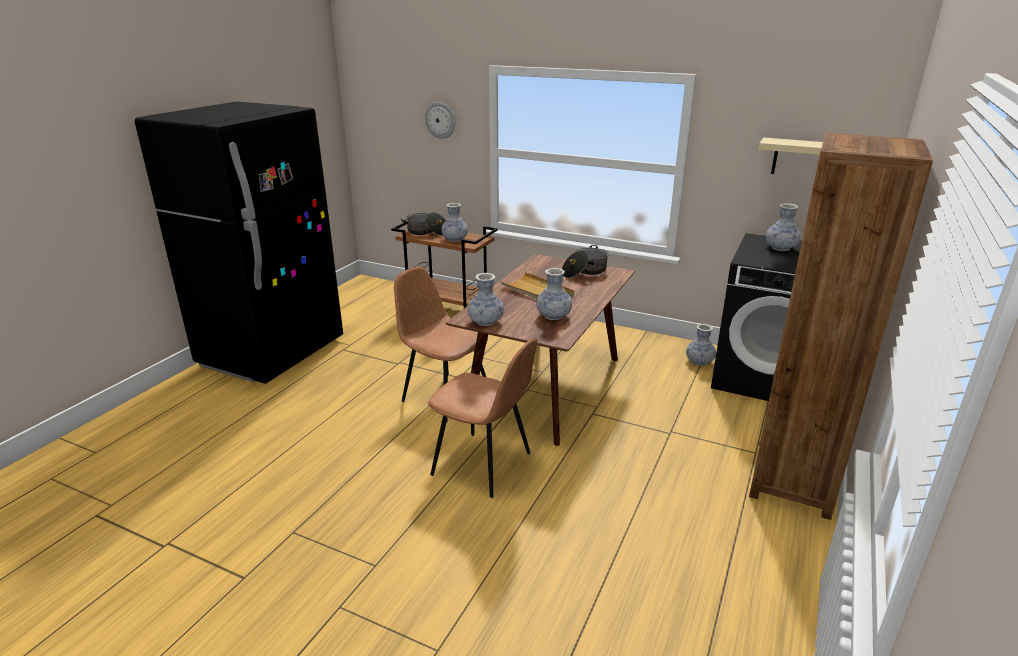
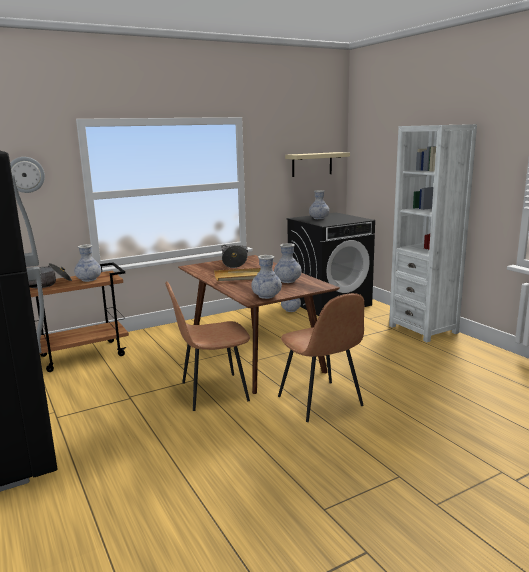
camera: 55 degrees left, 10 degrees down
(484, 465) = (320, 402): brown chair -> brown chair turned 90 degrees clockwise
(793, 481) = (423, 329): brown bookcase -> white bookcase

